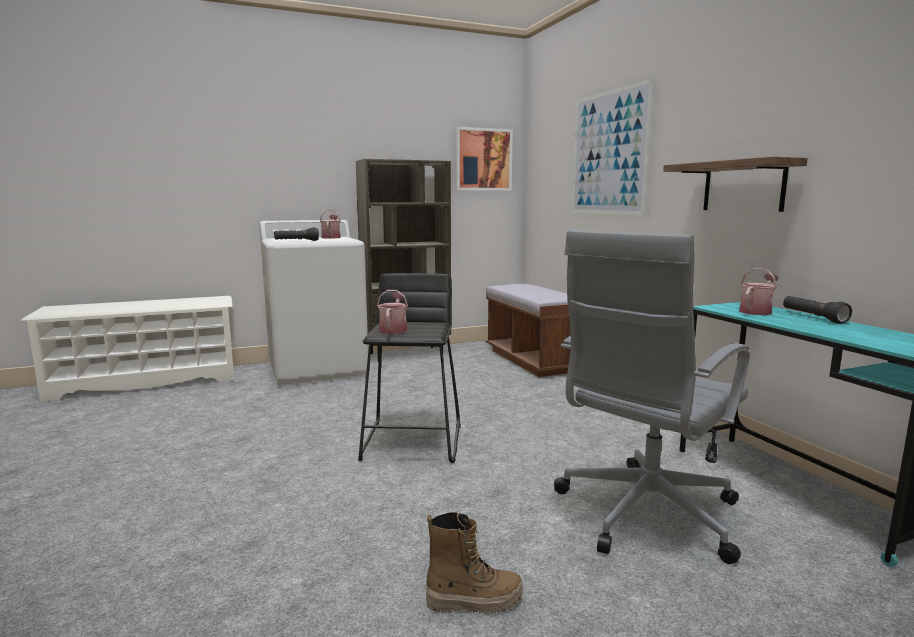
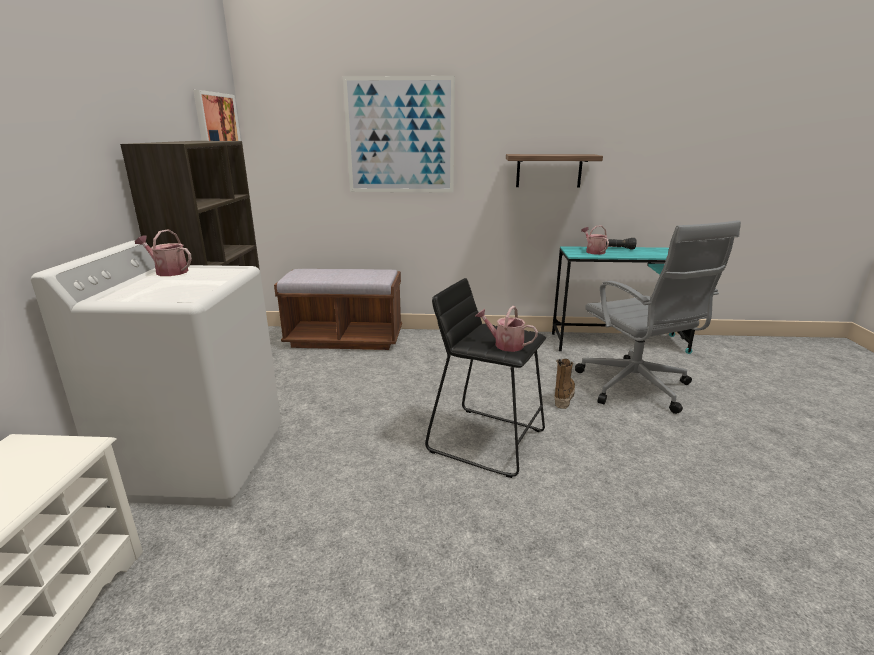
camera: 65 degrees left, 10 degrees up
(296, 241) = (199, 290): black flashlight -> none
(474, 600) = (728, 468): boot -> boot (563, 397)

